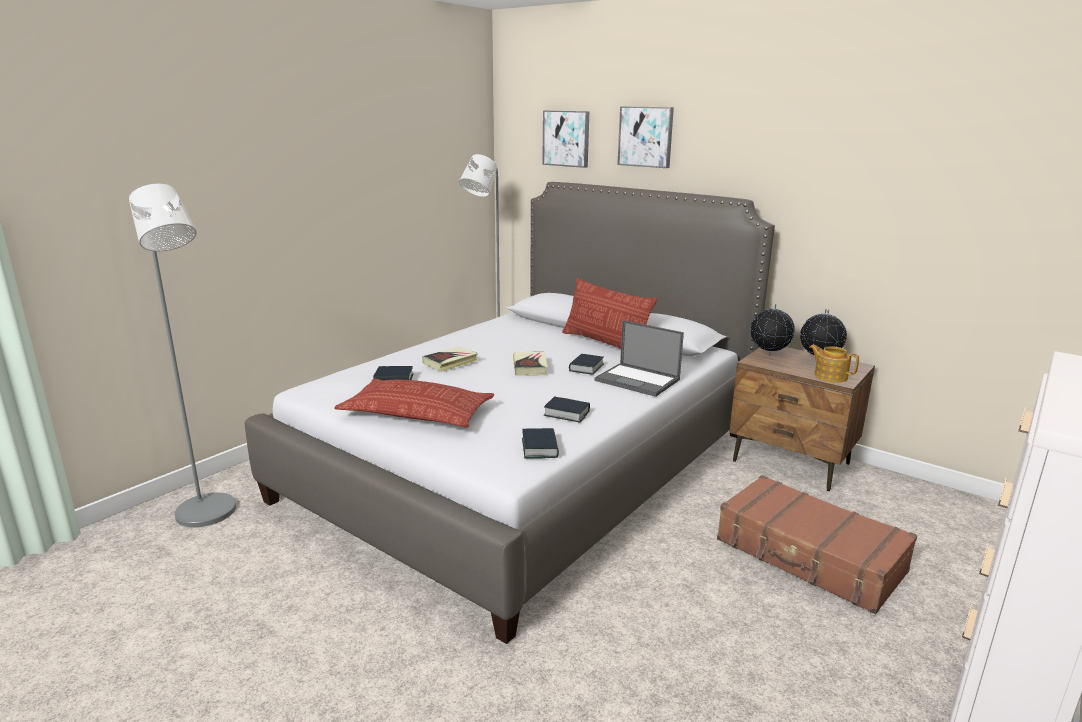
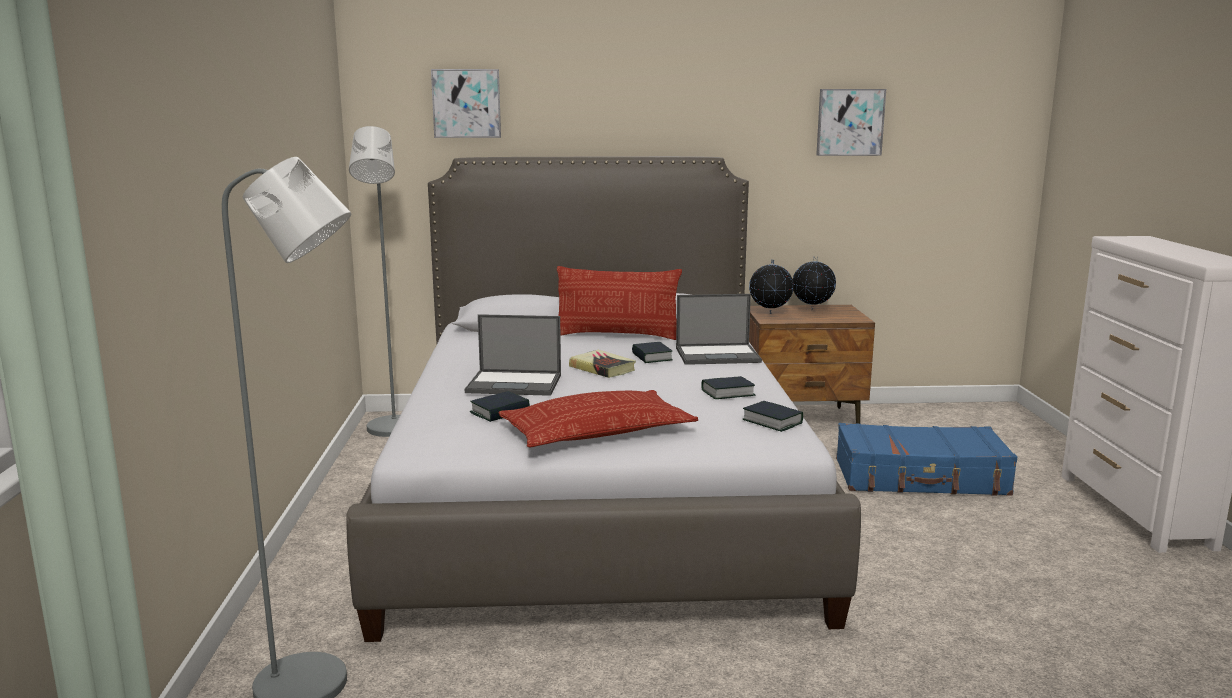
camera: 40 degrees left, 5 degrees down
(450, 362) = (515, 384): book -> laptop
(646, 136) = (580, 97): picture -> picture (850, 122)
(809, 556) = (921, 478): brown suitcase -> blue suitcase
(830, 376) = (842, 318): teapot -> none

